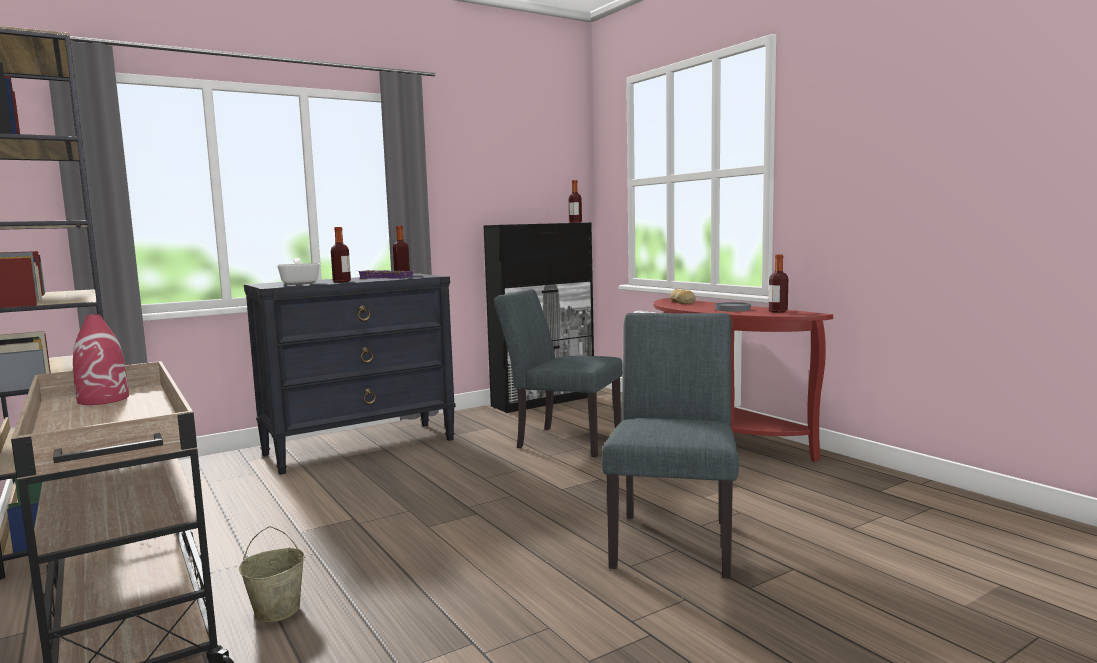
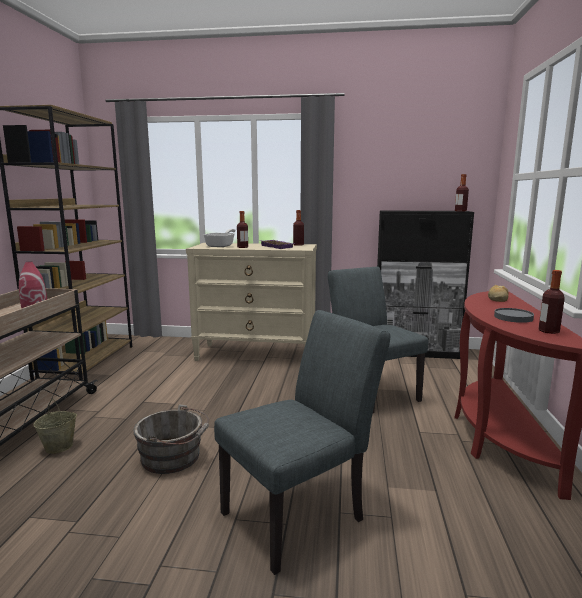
camera: 40 degrees right, 5 degrees up
(361, 446) = (256, 354): black dresser -> beige dresser
(467, 556) = (174, 457): none -> grey bucket

